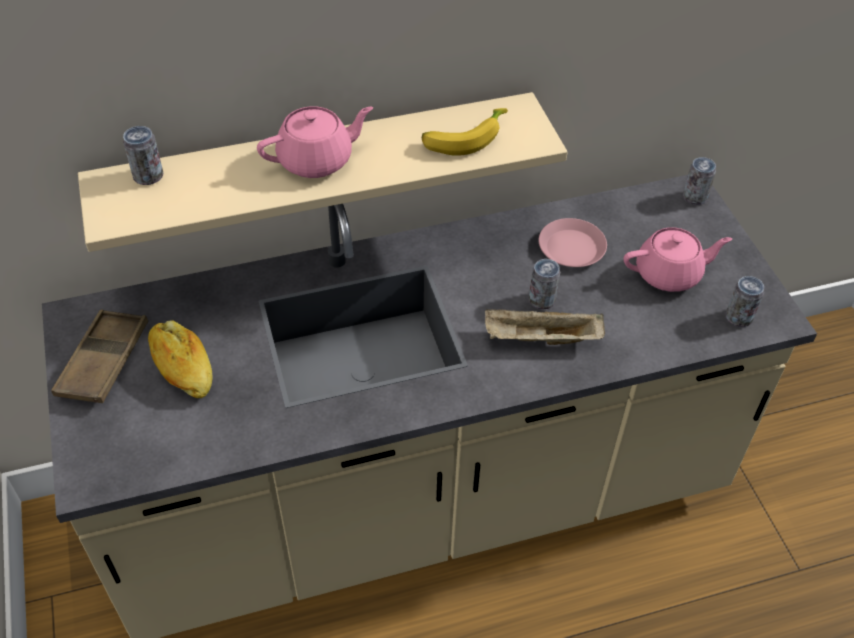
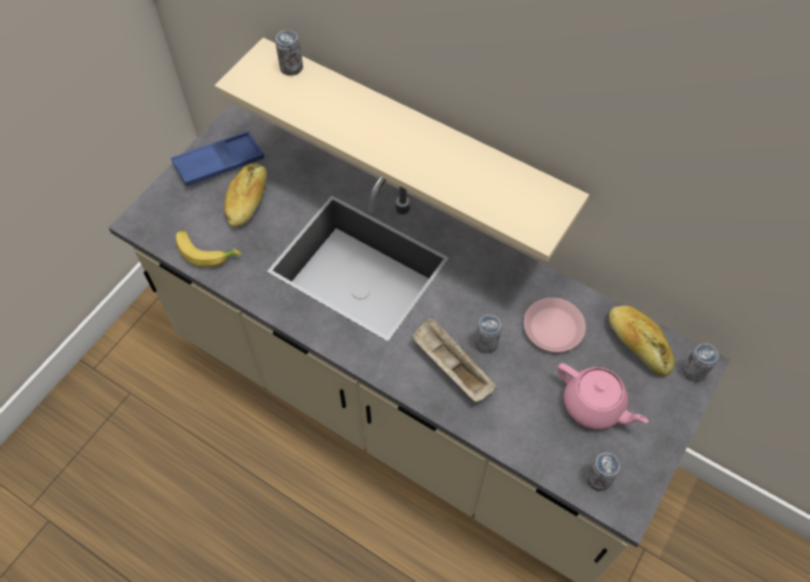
camera: 50 degrees right, 10 degrees up
(104, 361) = (219, 163): brown tray -> blue tray
(317, 160) = (389, 132): pink teapot -> none
(463, 138) = (494, 190): banana -> banana (207, 251)
(639, 210) = (638, 344): none -> bread

